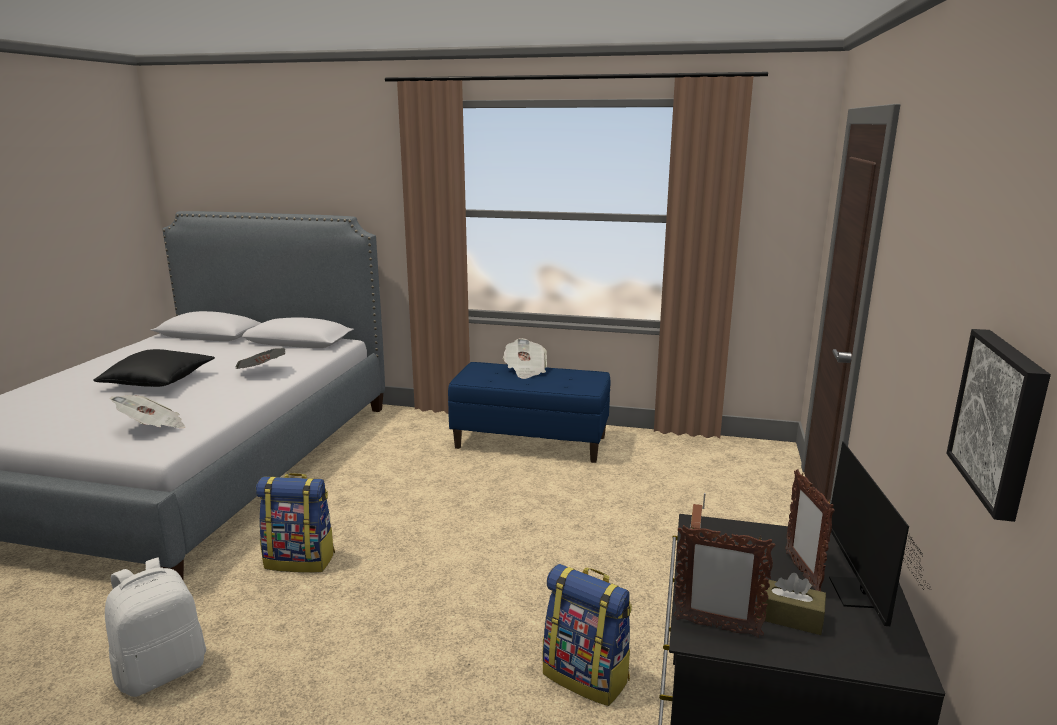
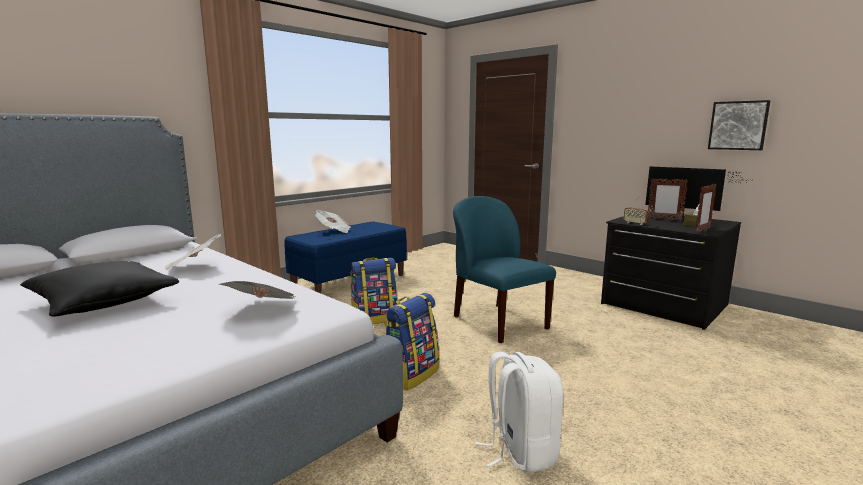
camera: 60 degrees left, 5 degrees down
(491, 577) = (498, 322): none -> blue chair
(587, 676) = (602, 320): backpack -> backpack (374, 318)

